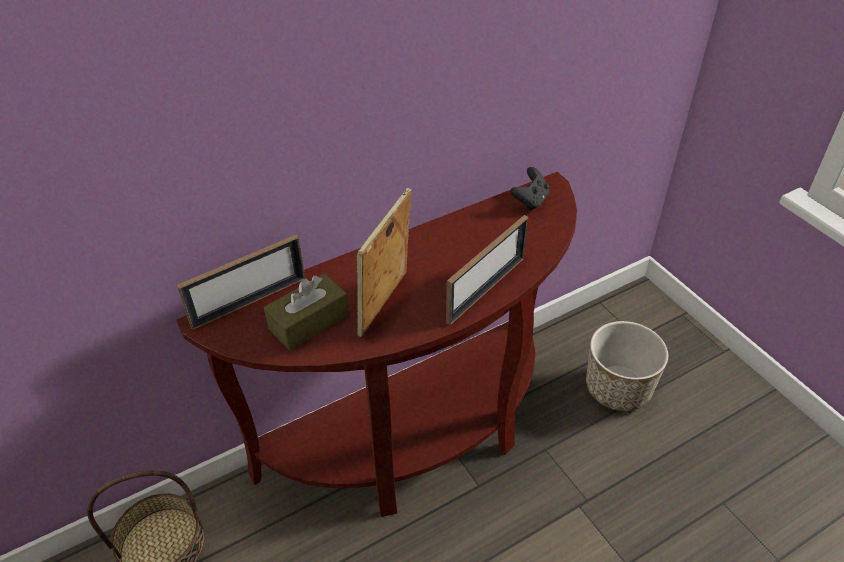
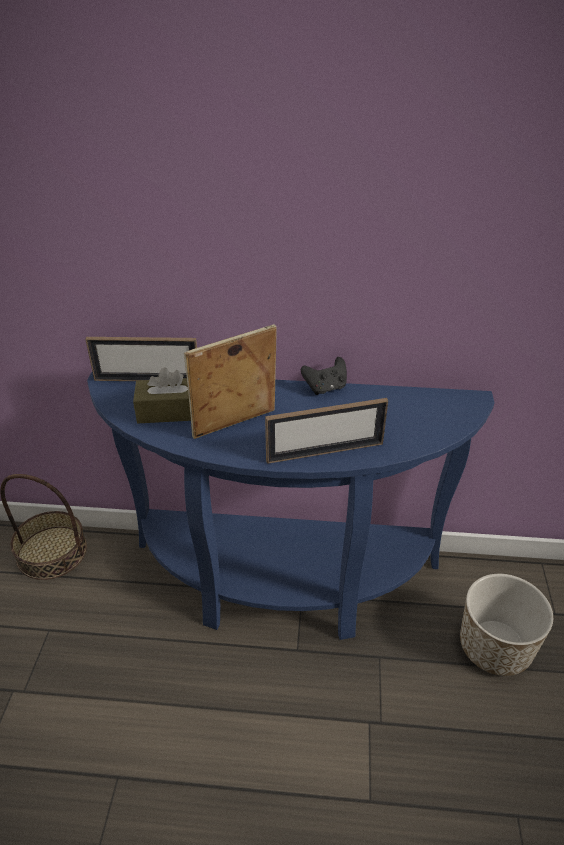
camera: 35 degrees right, 5 degrees down
(419, 437) = (282, 584): brown console table -> blue console table
(530, 201) = (439, 403): black game controller -> black game controller (325, 388)

